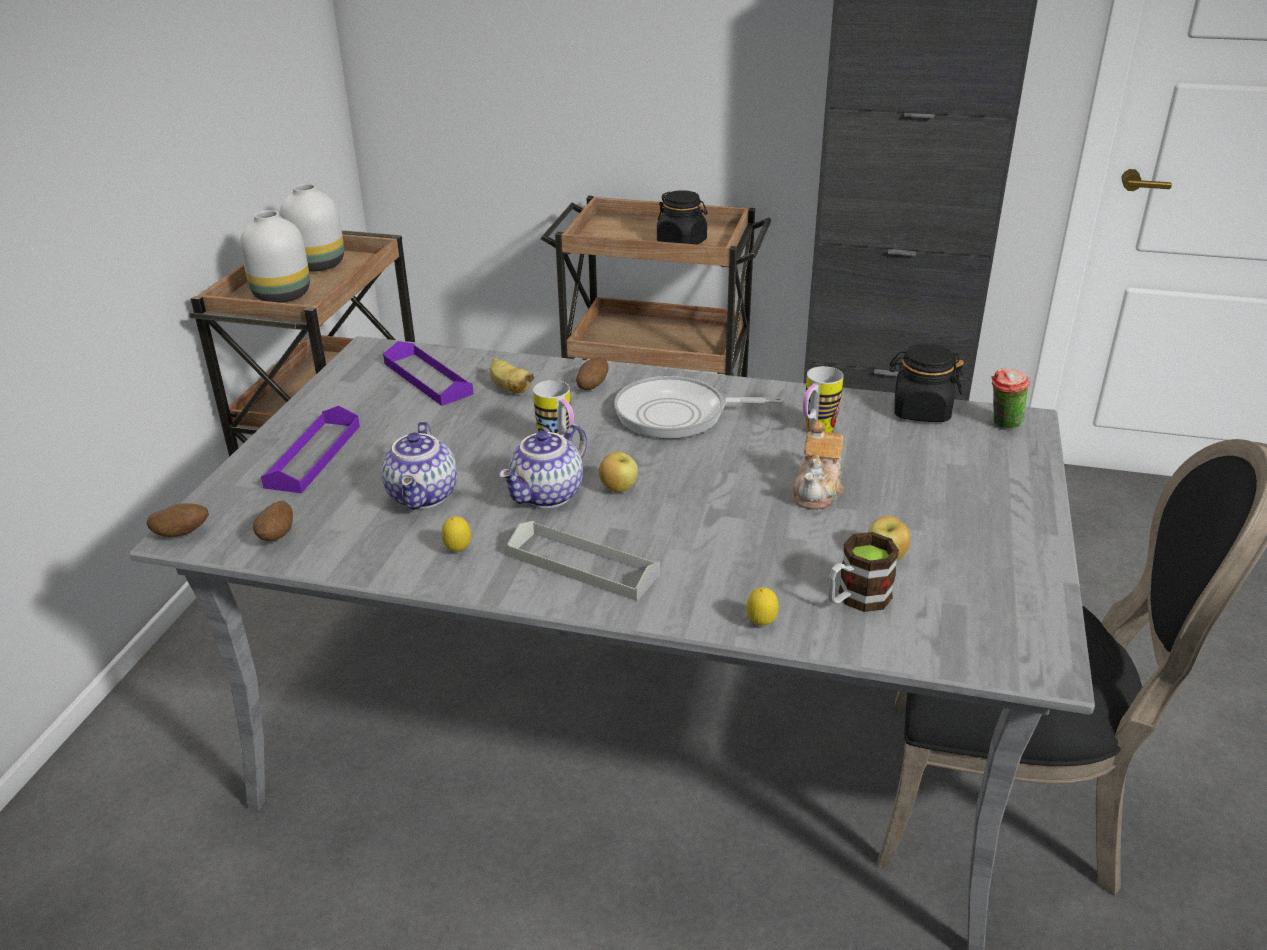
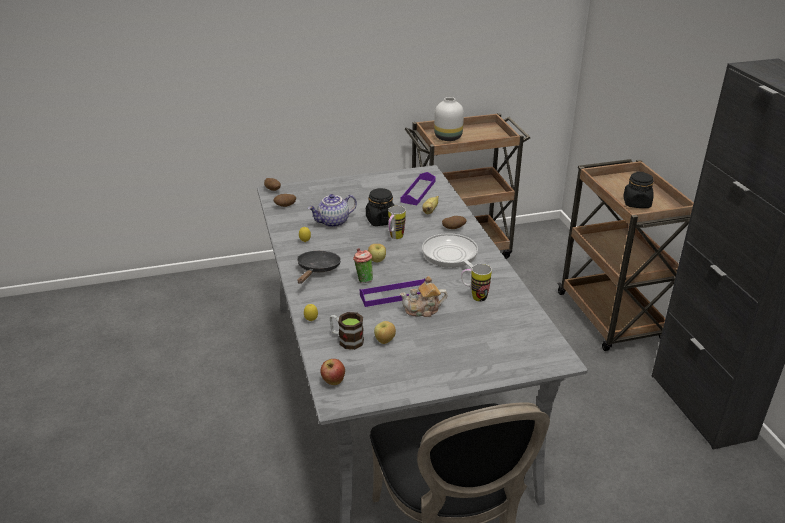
camera: 60 degrees right, 0 degrees up
(313, 456) = (339, 192): purple tray -> purple tray (395, 295)
(316, 265) = (483, 133): white vase -> none
(548, 496) = (357, 247): teapot -> none
(583, 565) = (317, 270): grey tray -> black frying pan
(921, 411) = (531, 323): black jar -> black jar (380, 220)
(981, 653) = (333, 382): none -> apple
(1003, 425) = (545, 353): cup -> cup (363, 279)

